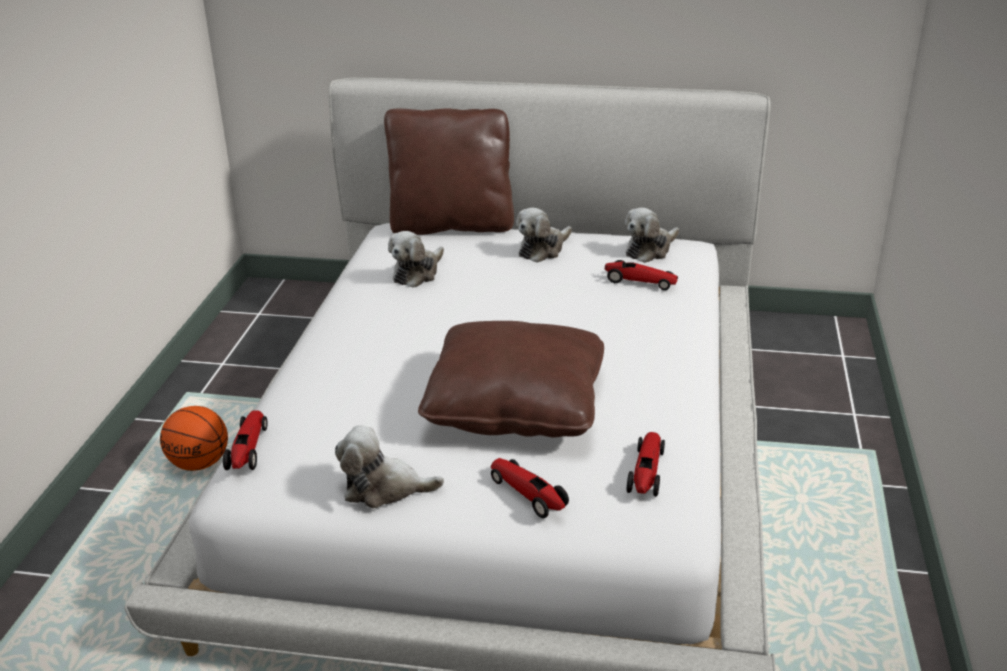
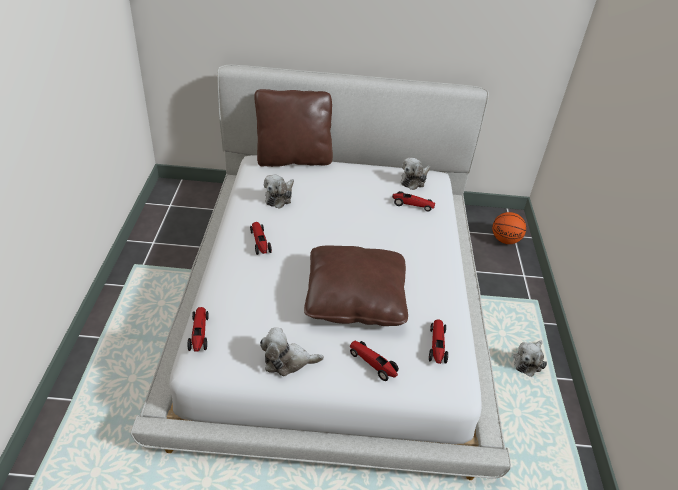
camera: 10 degrees left, 10 degrees up
(200, 463) = (151, 316): basketball -> basketball (505, 240)
(372, 331) = (260, 242): none -> toy car
(543, 250) = (352, 179): plush toy -> plush toy (528, 361)

